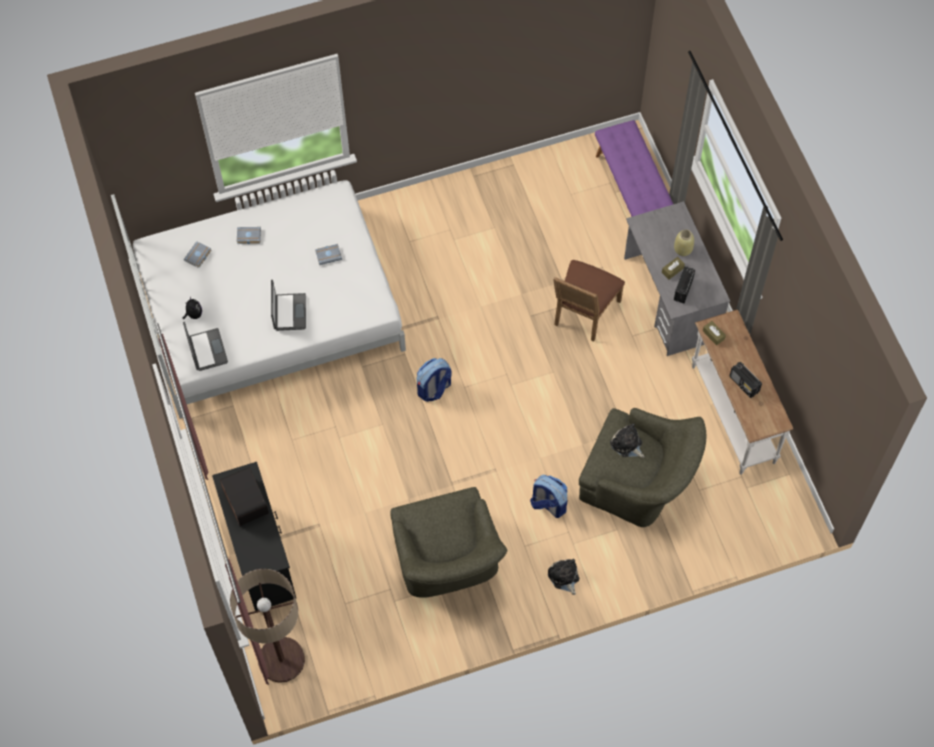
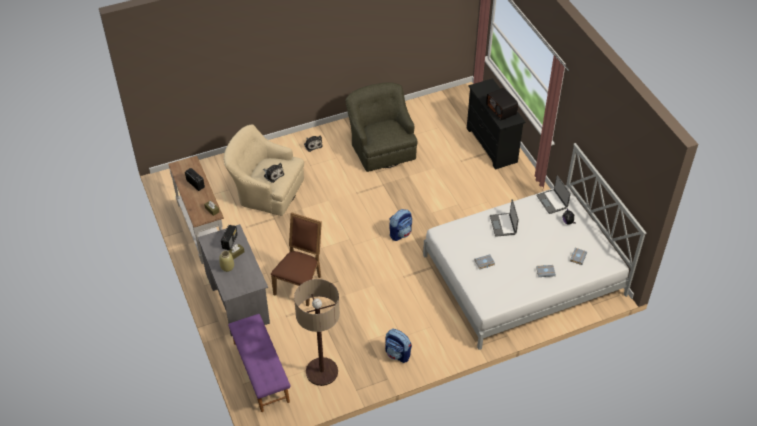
camera: 175 degrees right, 15 degrees down
(281, 659) = (468, 103): floor lamp -> floor lamp (322, 372)
(548, 504) = (322, 177): backpack -> backpack (398, 354)
(639, 483) = (266, 191): green armchair -> beige armchair

